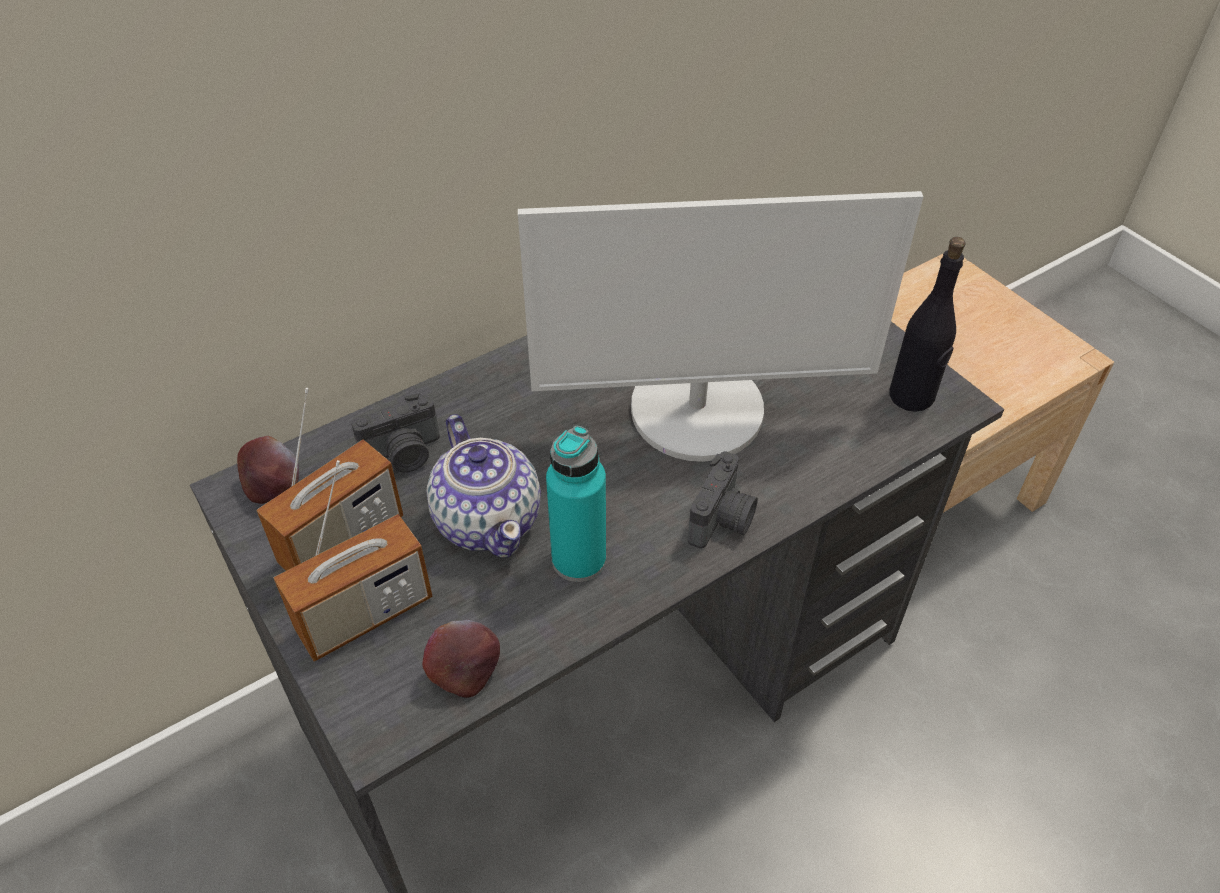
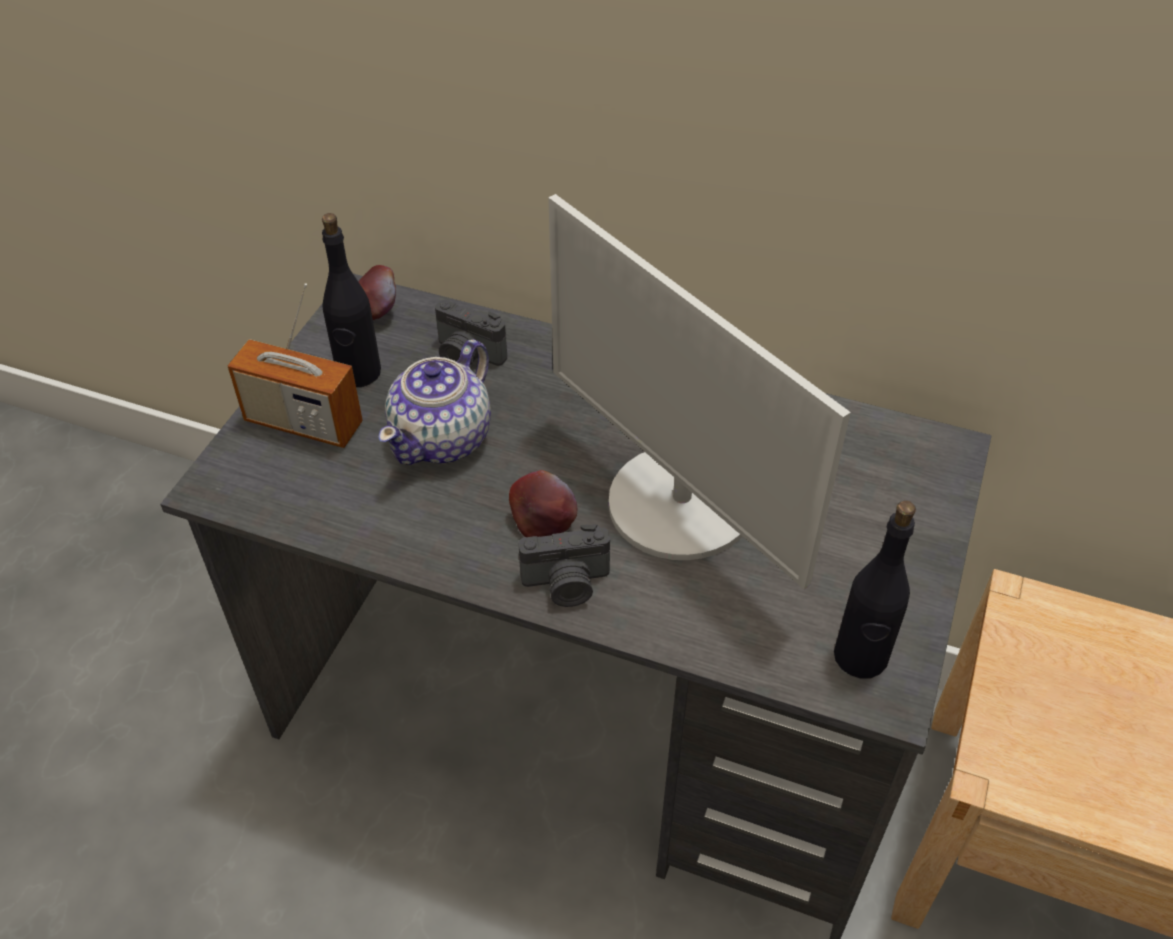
camera: 55 degrees right, 0 degrees up
(342, 541) = (358, 373): radio -> black bottle
(466, 672) = (293, 505): apple -> apple (544, 523)
(579, 560) = (447, 513): turquoise bottle -> none

